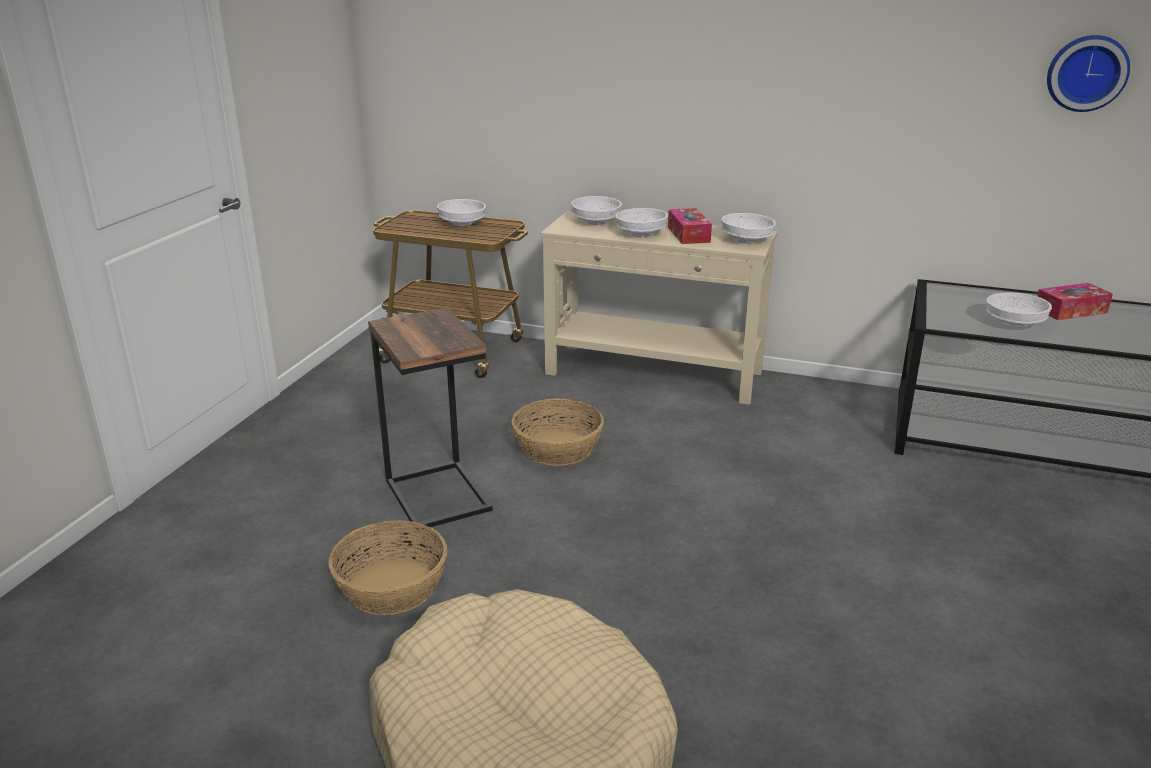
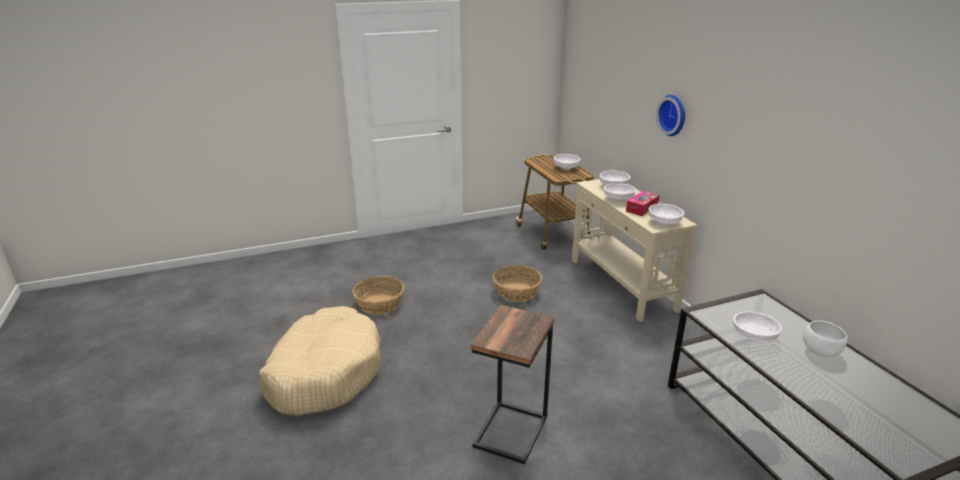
camera: 50 degrees right, 0 degrees up
(439, 494) = (446, 284): side table -> side table (512, 431)
(1070, 310) = (821, 352): tissue box -> white bowl
(1086, 73) = (887, 175): wall clock -> wall clock (673, 115)

